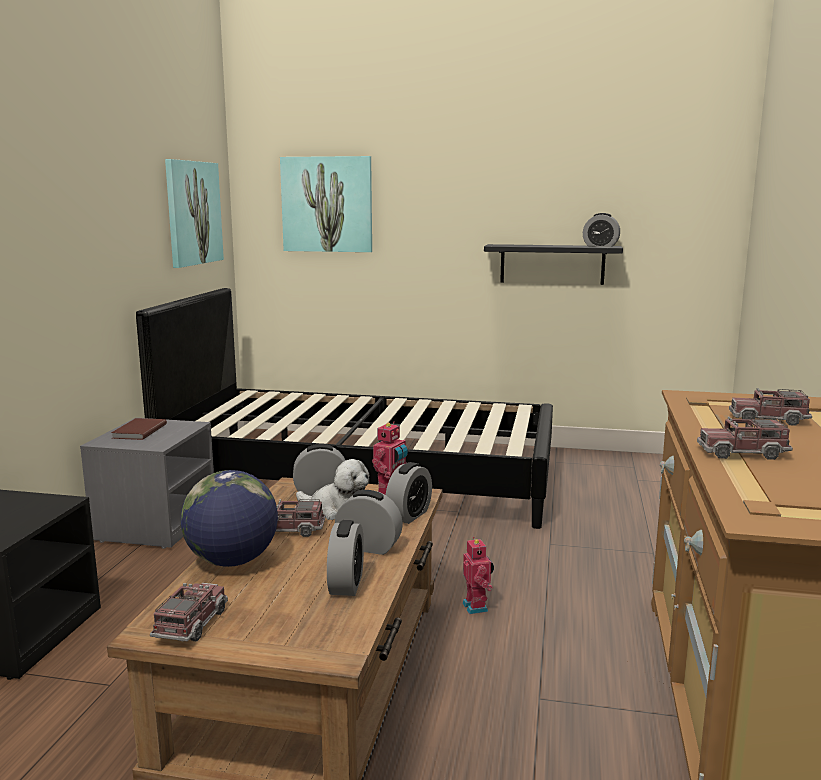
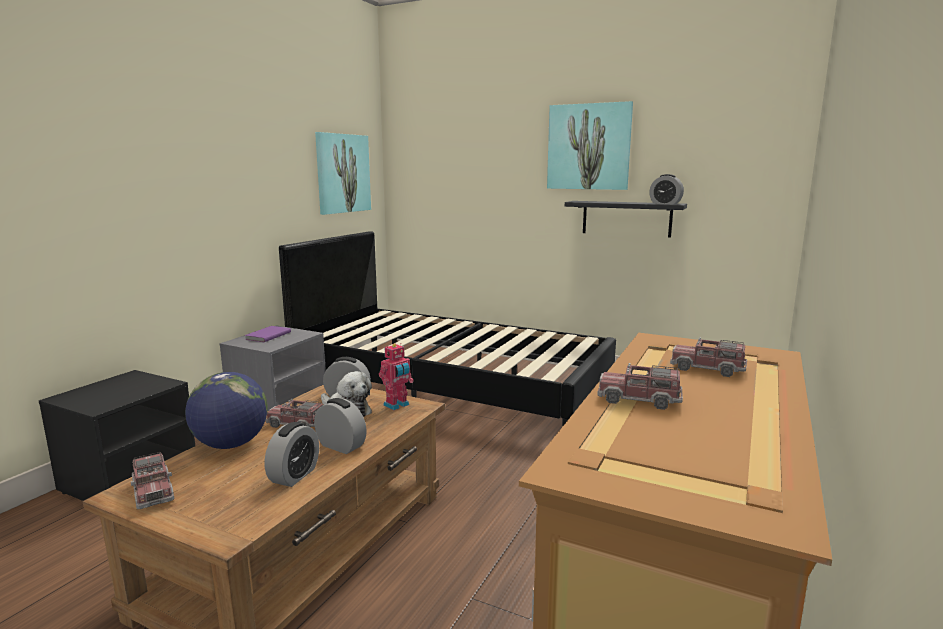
camera: 15 degrees right, 0 degrees up
(138, 431) = (267, 336): brown book -> purple book
(191, 624) = (153, 492): toy truck -> toy truck turned 120 degrees clockwise
(327, 204) = (450, 167): picture -> picture (588, 147)
(409, 515) = (397, 422): alarm clock -> none
(477, 607) = (471, 506): toy robot -> none

